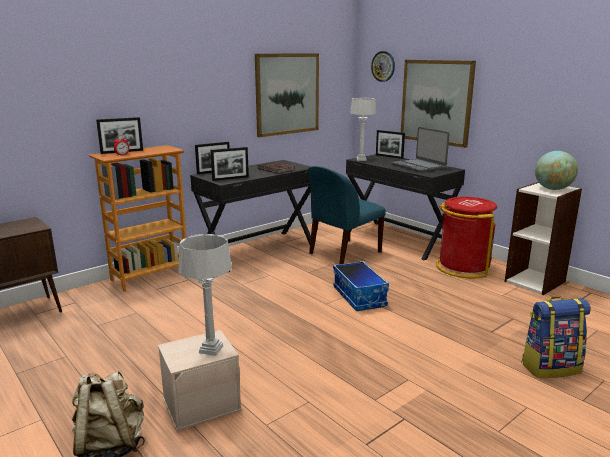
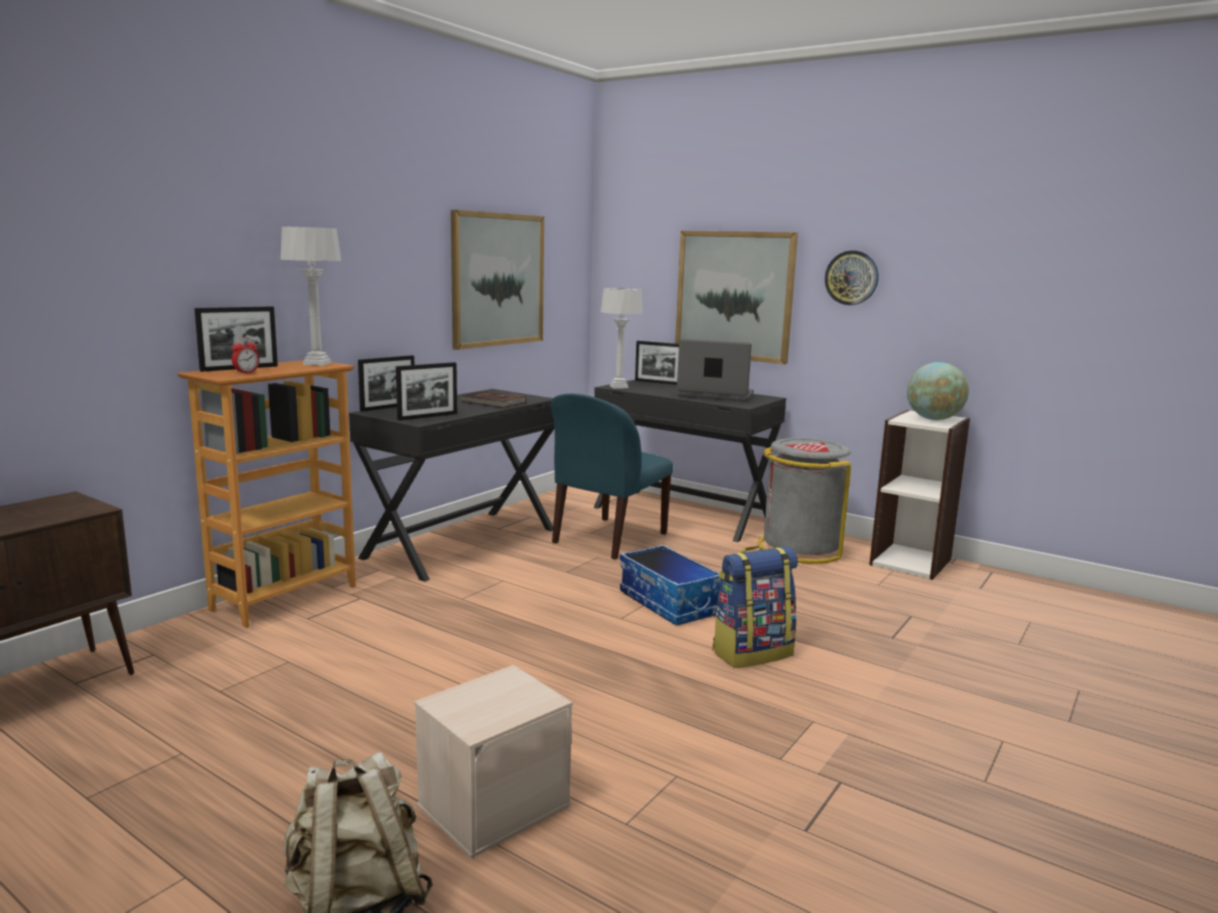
camera: 15 degrees left, 5 degrees down
(210, 349) = (517, 698): grey table lamp -> grey table lamp (316, 363)
(383, 66) = (642, 241): wall clock -> wall clock (851, 277)
(418, 166) = (715, 395): laptop -> laptop turned 150 degrees clockwise
(463, 267) = (799, 548): red trash can -> grey trash can
(550, 367) = (1000, 680): backpack -> backpack (752, 652)

